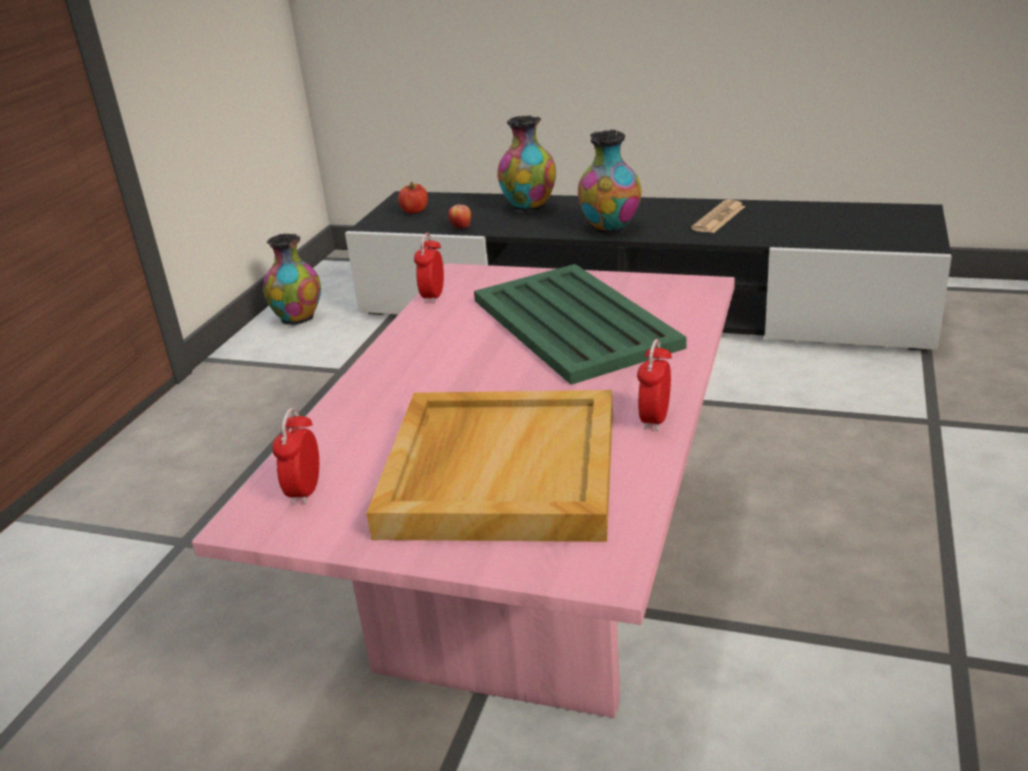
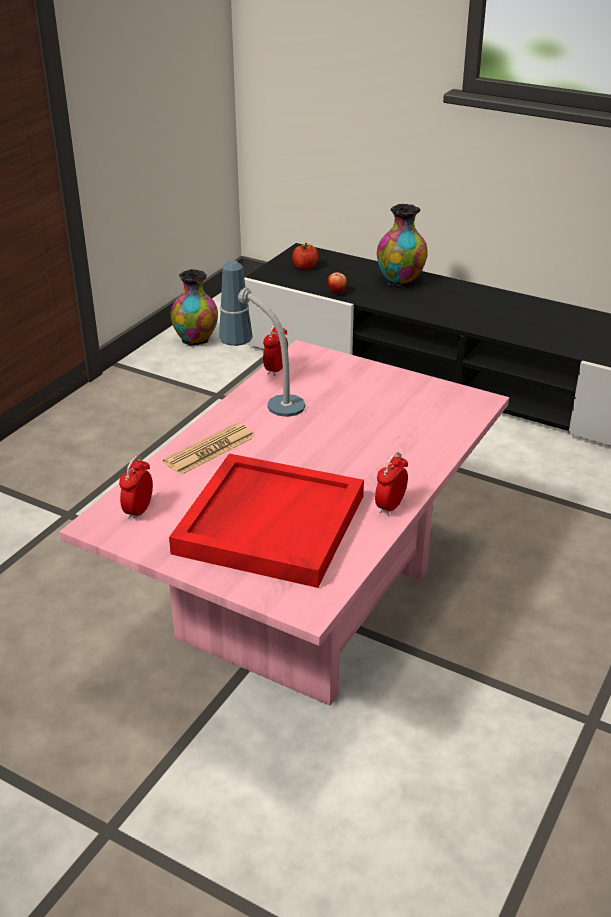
camera: 10 degrees right, 5 degrees up
(430, 331) = (263, 400): none -> table lamp
(499, 470) = (269, 523): beige tray -> red tray
(573, 322) = (368, 413): green tray -> none
(610, 228) = (458, 316): vase -> none
(718, 218) = (553, 323): newspaper -> newspaper (210, 450)

